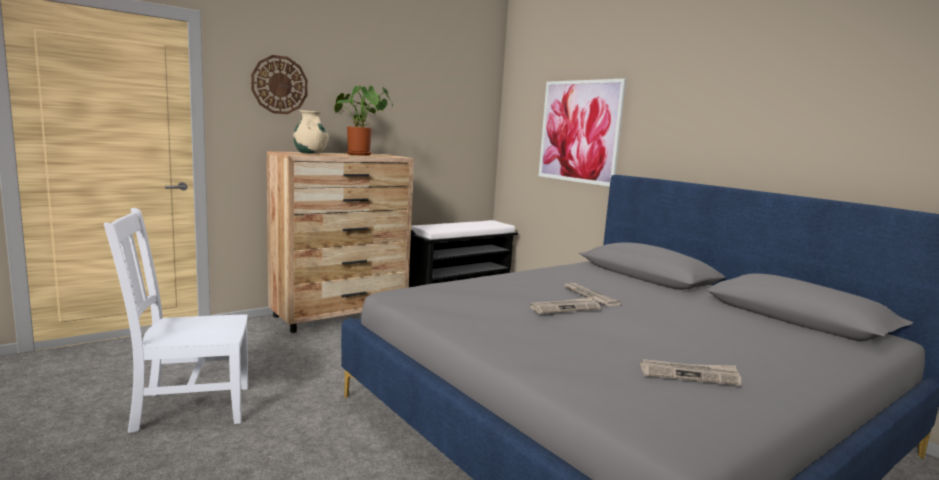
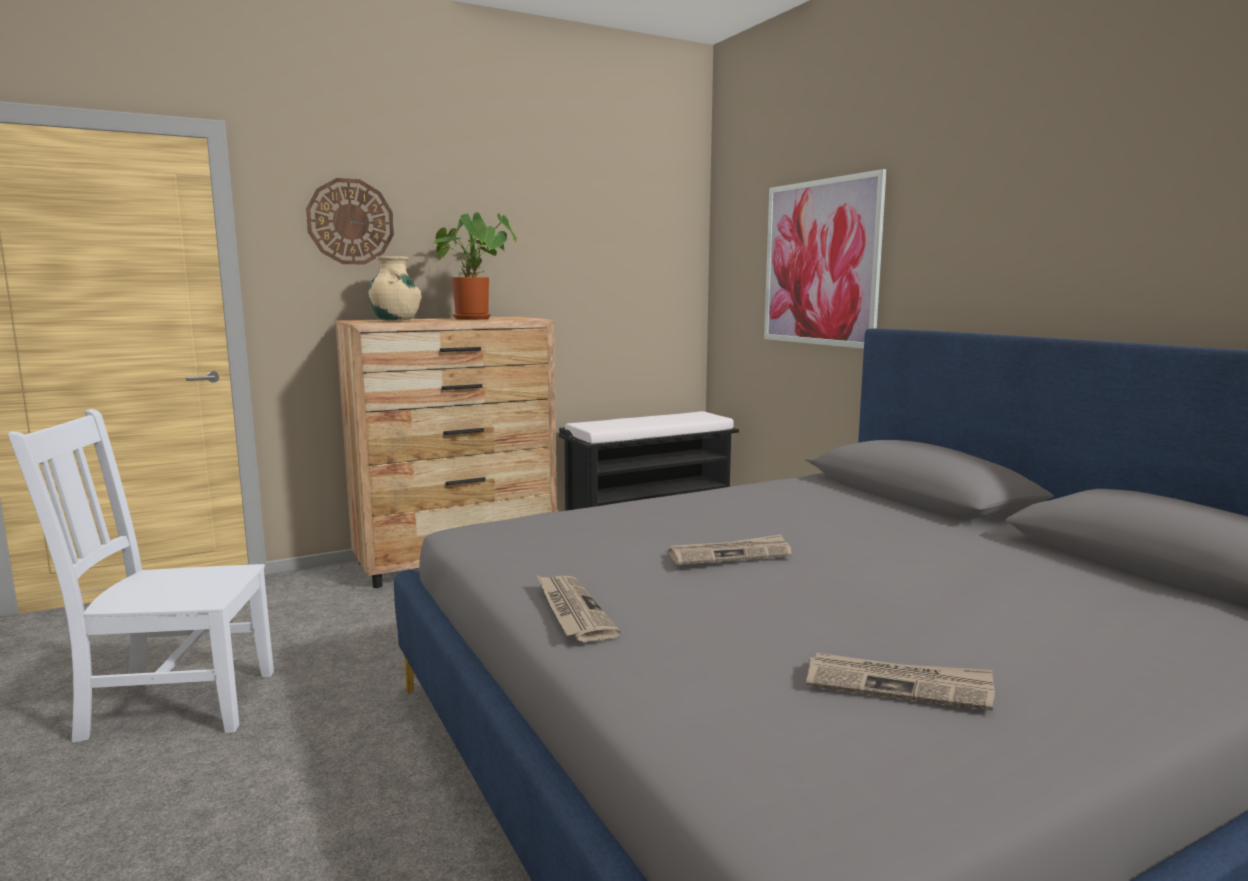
camera: 10 degrees right, 0 degrees up
(588, 296) = (787, 532): newspaper -> newspaper (572, 611)

